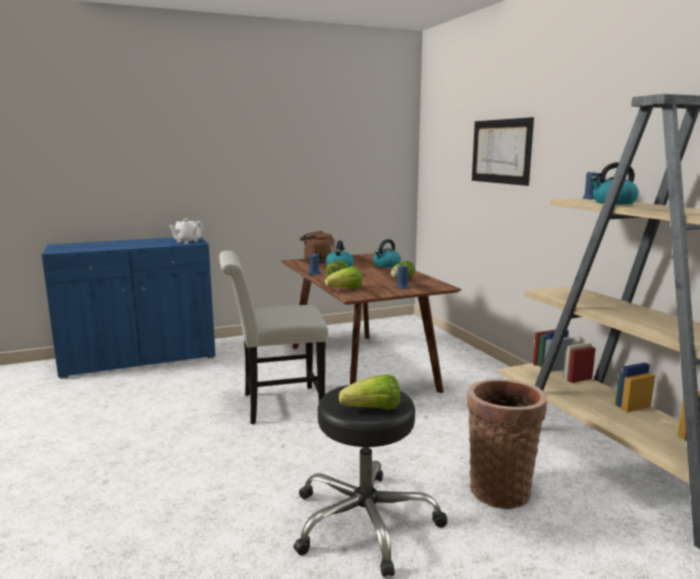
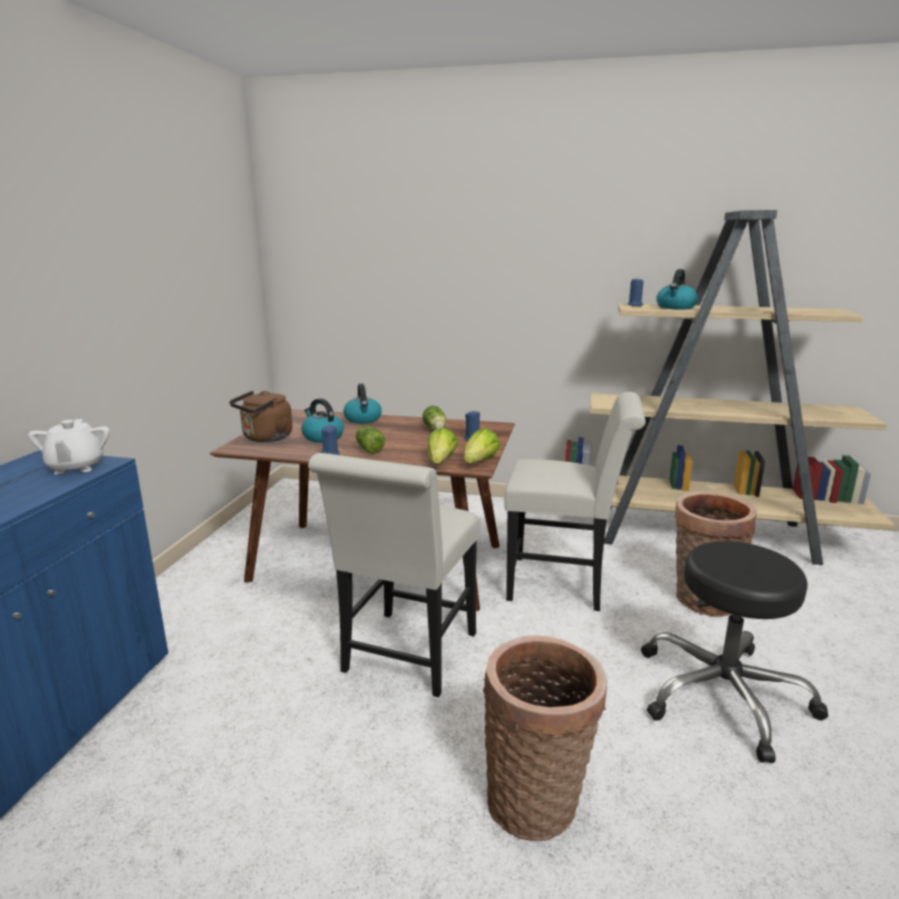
camera: 55 degrees left, 5 degrees up
(192, 474) = (537, 801): none -> basket
(373, 410) = (774, 567): lettuce -> lettuce (480, 462)
(428, 427) = (564, 584): none -> white chair
(500, 151) = (445, 256): picture -> none

